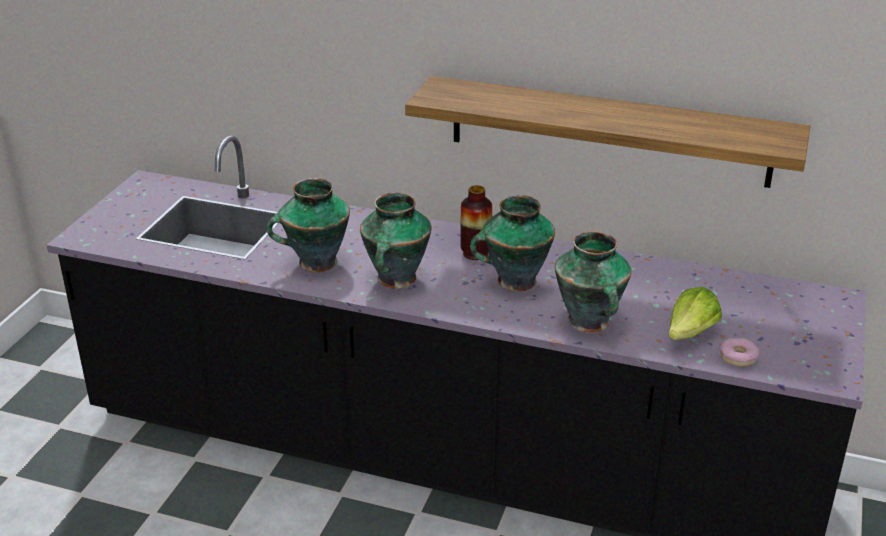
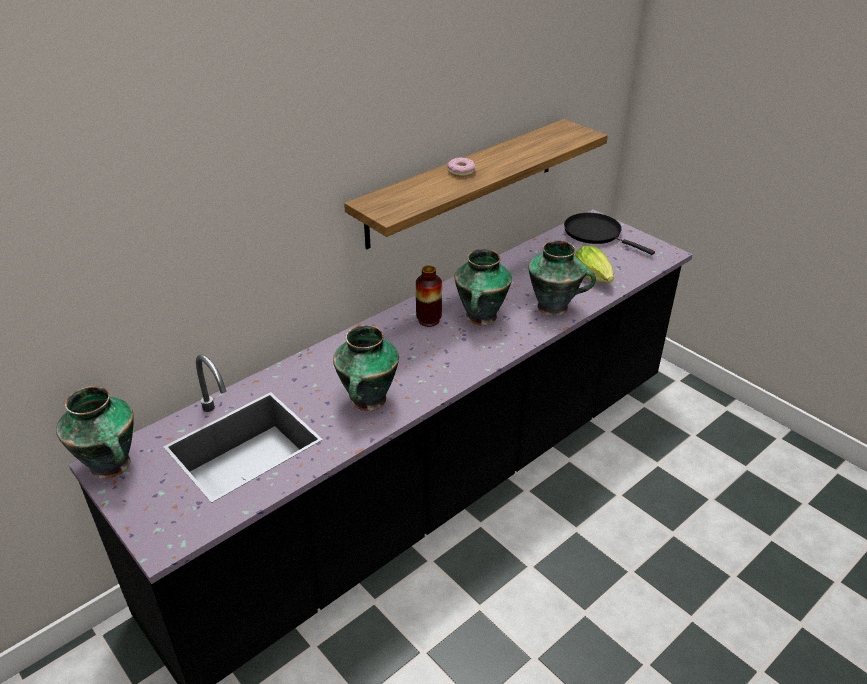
camera: 60 degrees left, 5 degrees up
(396, 279) = (431, 368): vase -> vase (111, 466)
(738, 357) = (628, 272): donut -> donut (461, 171)
(802, 309) = (596, 233): none -> black frying pan

